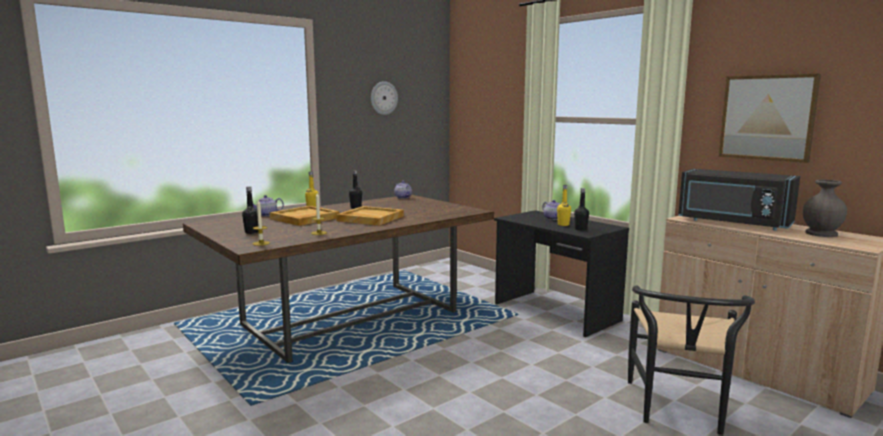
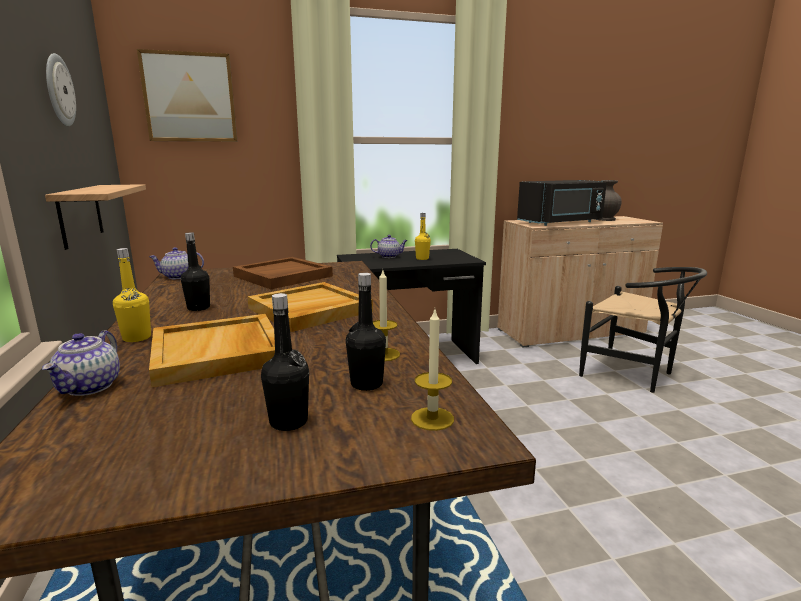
camera: 65 degrees left, 5 degrees up
(383, 158) = (80, 214): none -> shelf
(427, 207) = (282, 276): none -> brown tray
(580, 229) = (449, 258): black bottle -> black bottle (366, 384)
(767, 117) = (548, 135): picture -> picture (190, 98)

